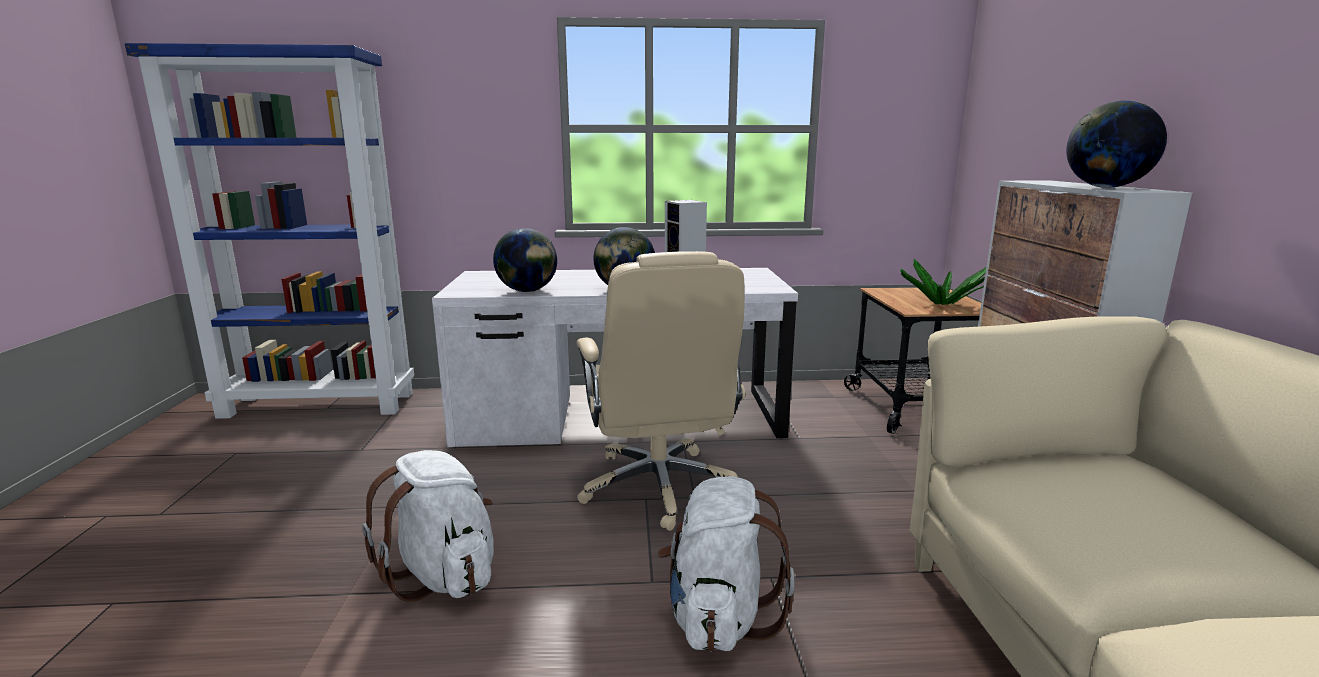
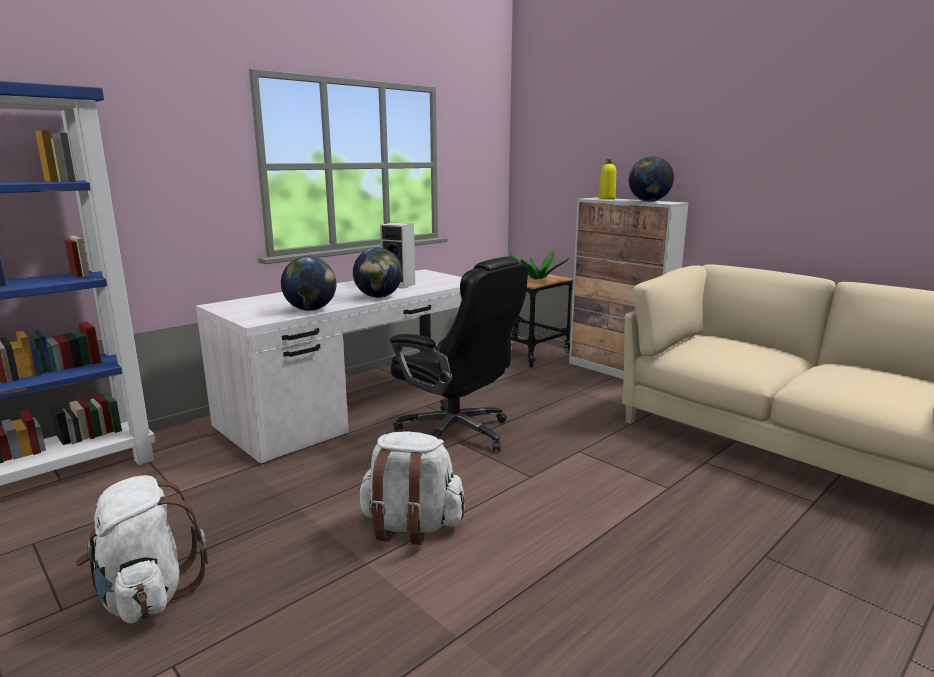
camera: 40 degrees left, 0 degrees up
(659, 488) = (456, 434): beige office chair -> black office chair
(718, 617) = (584, 476): white backpack -> white backpack (146, 595)
(1055, 181) = (606, 198): none -> yellow bottle

